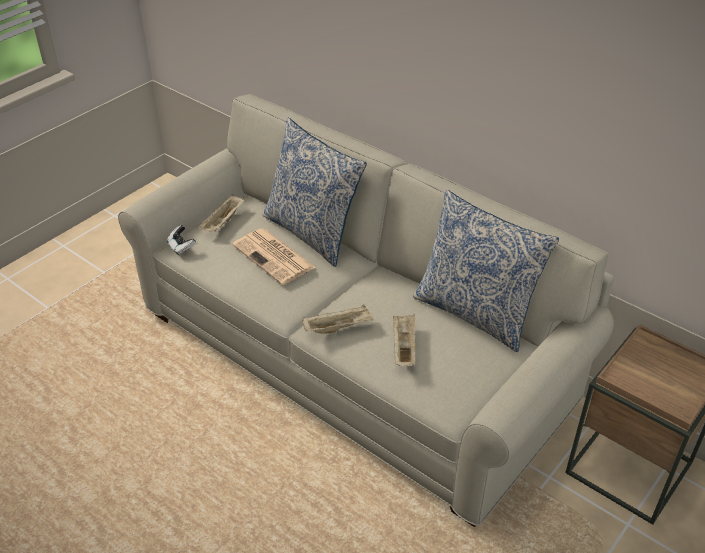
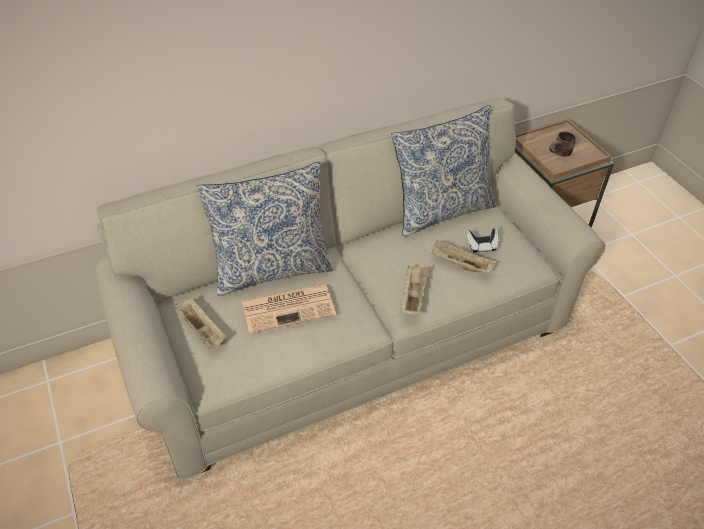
camera: 65 degrees left, 5 degrees up
(181, 247) = (213, 379): game controller -> game controller (482, 246)
(647, 375) = (560, 154): none -> brown mug

